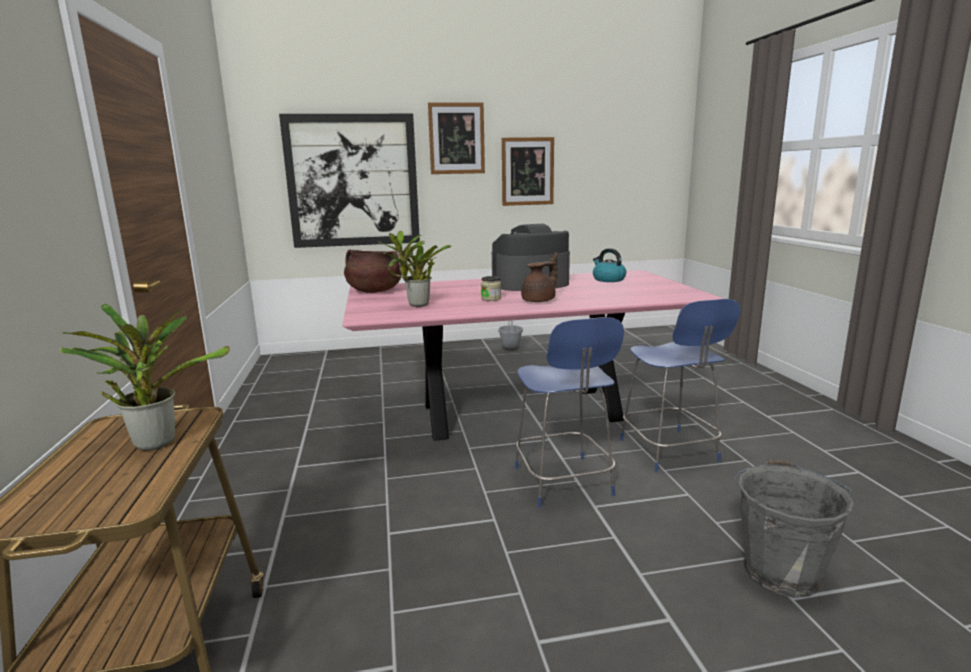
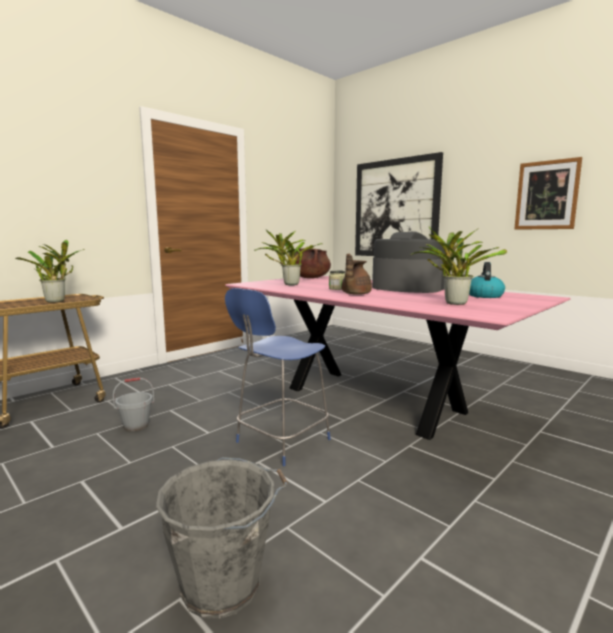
camera: 55 degrees right, 5 degrees down
(456, 138) = (477, 169): picture -> none
(510, 348) = (486, 365): grey bucket -> grey bucket (136, 425)
(540, 301) = (355, 294): brown teapot -> brown teapot turned 105 degrees clockwise
(633, 291) = (453, 303): none -> potted plant
(670, 452) = (399, 475): blue chair -> none

